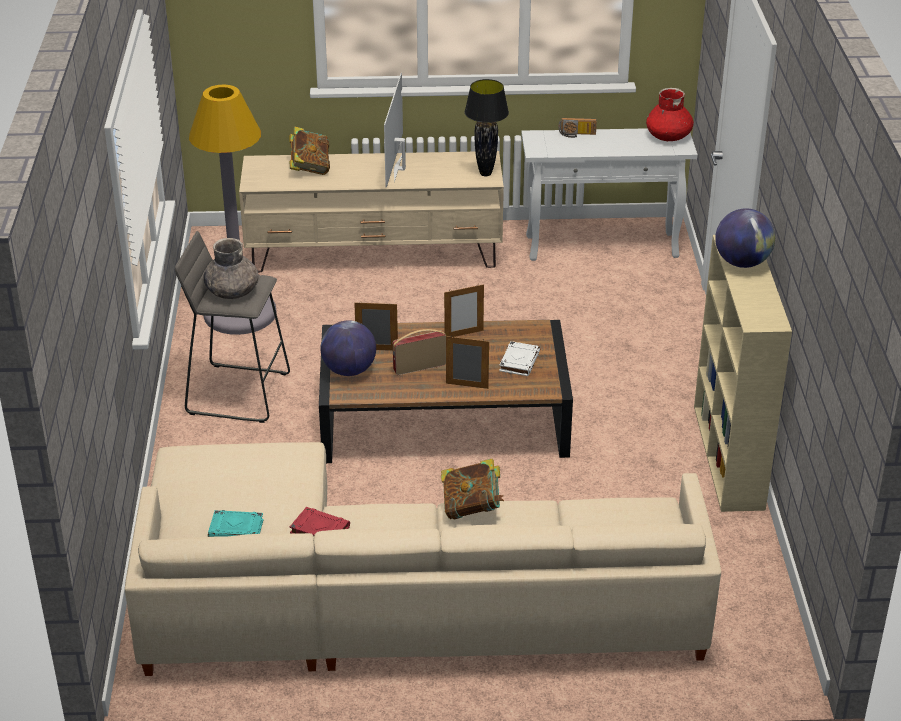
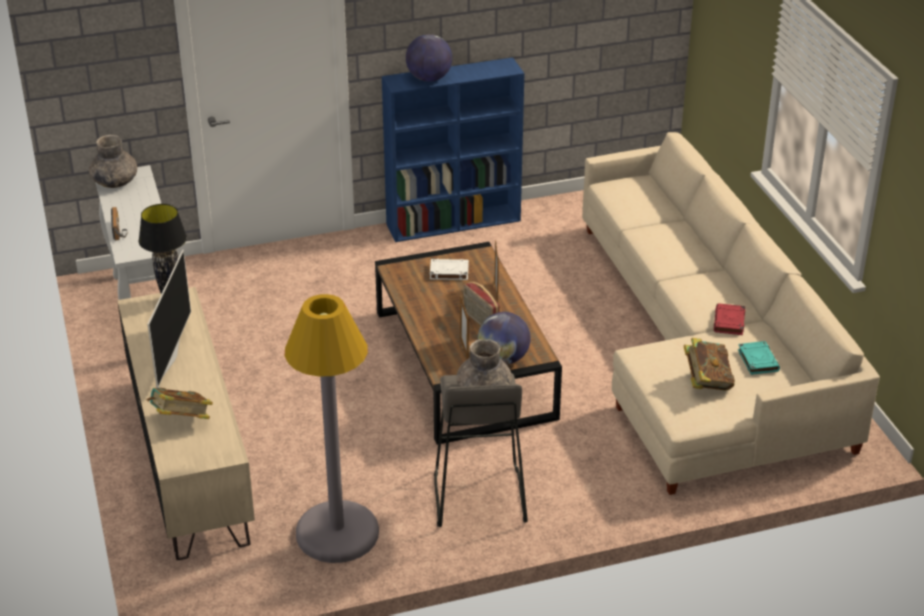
camera: 105 degrees left, 0 degrees up
(399, 168) = (170, 357): television -> television turned 75 degrees counterclockwise
(463, 334) = (419, 306): picture frame -> none
(472, 508) = (659, 259): book -> book (707, 381)
(668, 136) = (115, 181): red vase -> grey vase
(729, 457) = (454, 222): beige bookcase -> blue bookcase

